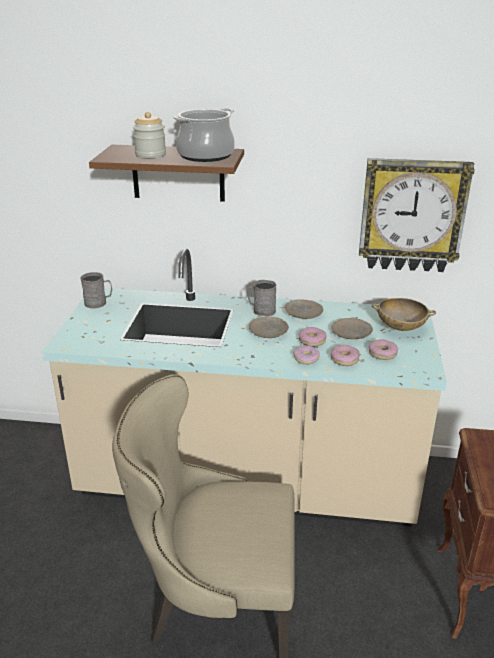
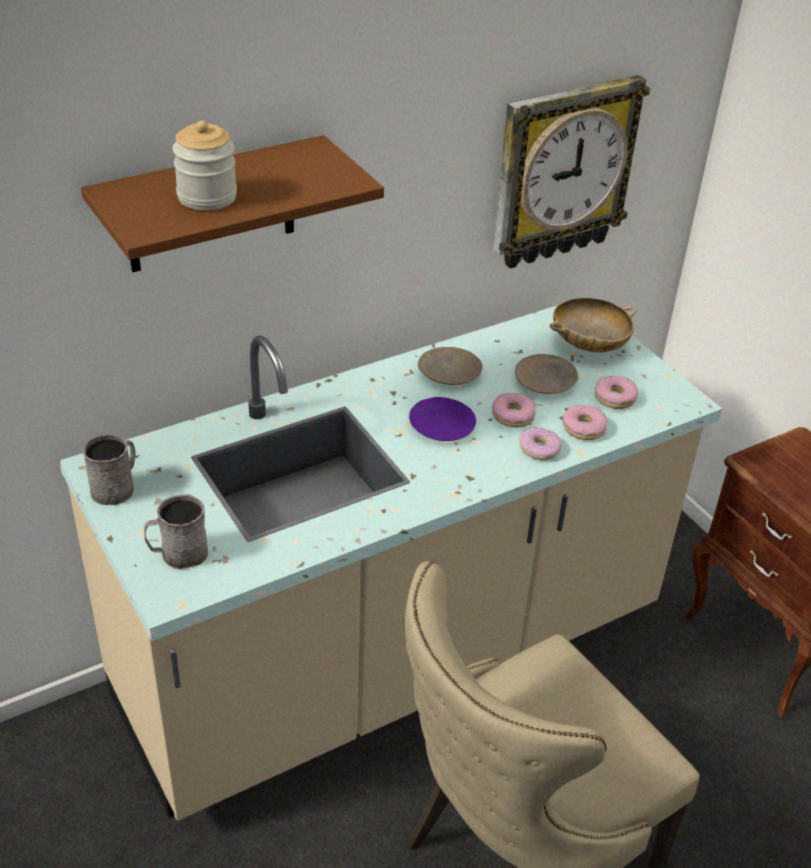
camera: 40 degrees left, 10 degrees up
(205, 155) = (297, 171): cooking pot -> none
(261, 310) = (387, 392): grey mug -> grey mug (178, 554)
(268, 331) = (441, 426): beige plate -> purple plate

